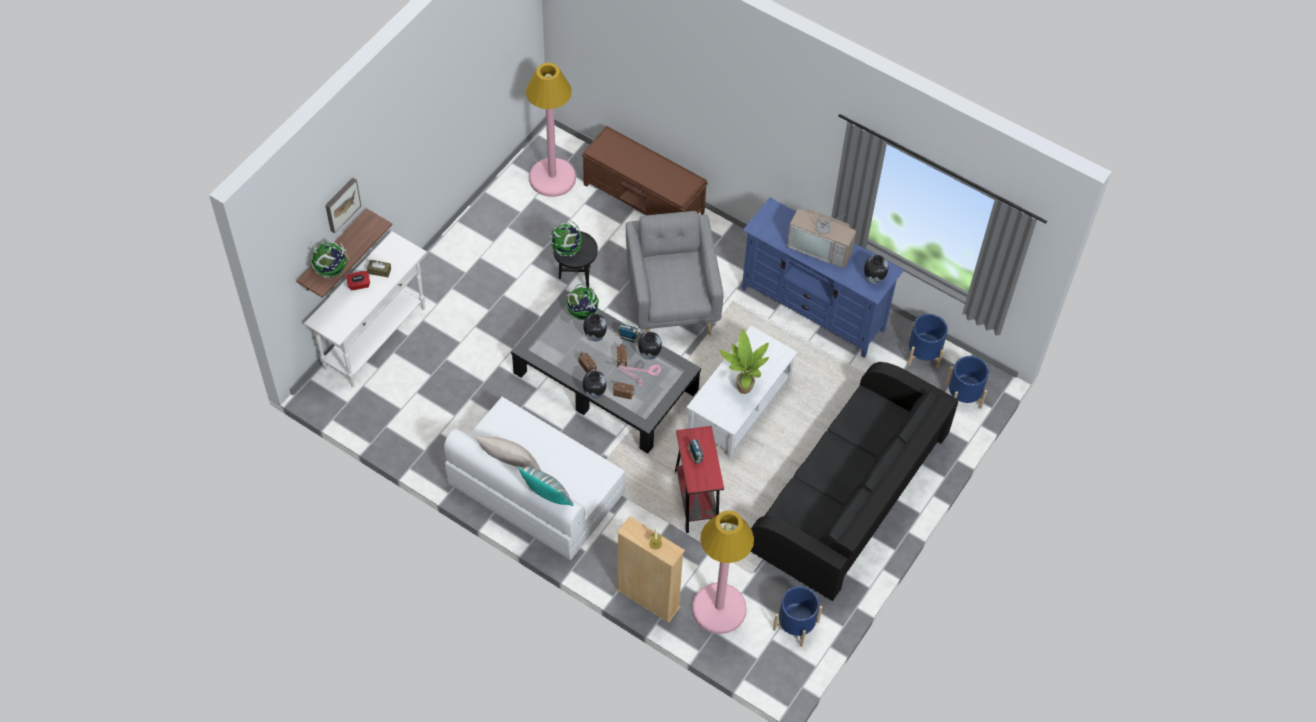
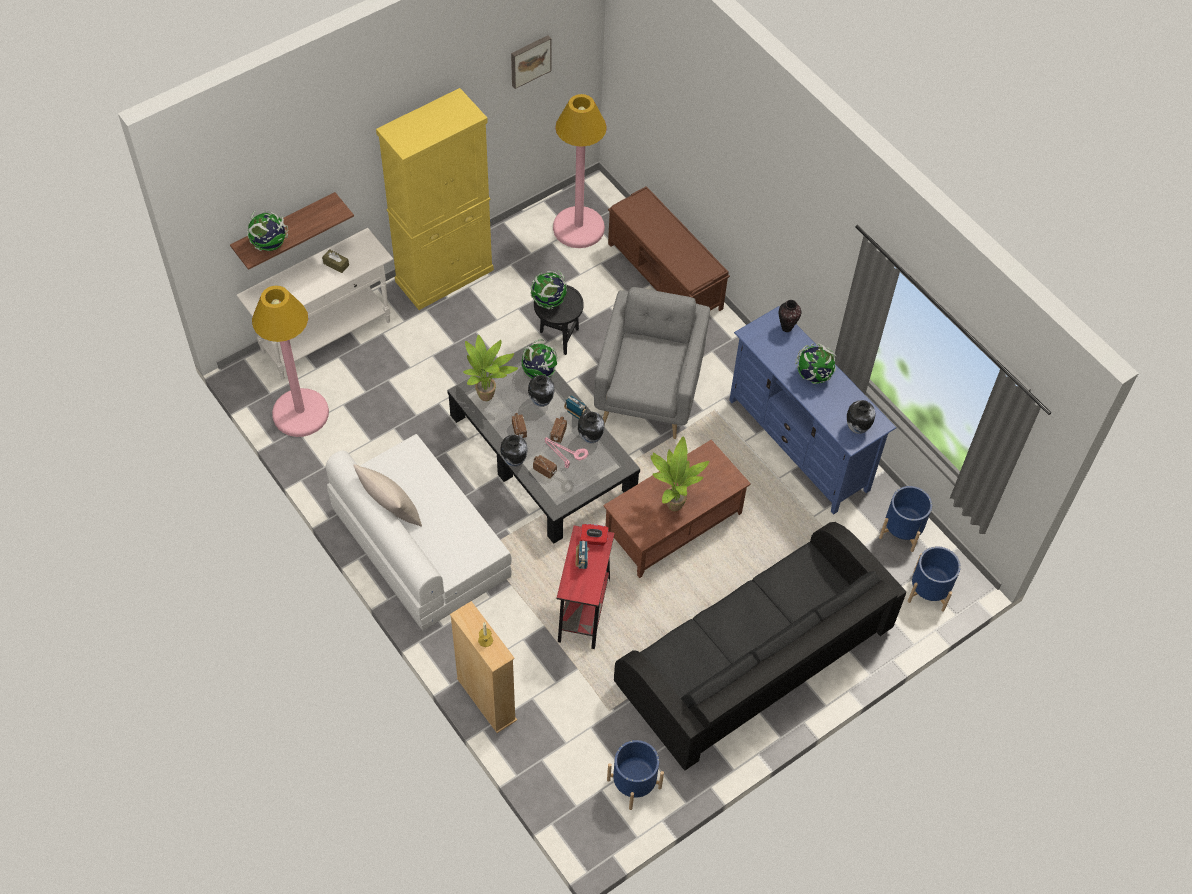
camera: 20 degrees right, 0 degrees up
(341, 204) = (299, 177): picture -> picture (529, 60)
(359, 285) = (309, 272): red tissue box -> red tissue box (594, 539)
(454, 253) = (444, 275): none -> yellow cabinet
(547, 497) = (404, 553): pillow -> none
(548, 345) = (488, 396): none -> potted plant
(719, 609) = (557, 736): pink floor lamp -> pink floor lamp (300, 413)
(740, 407) = (674, 525): white coffee table -> brown coffee table
(783, 213) = (786, 328): none -> vase
(821, 247) = (813, 375): television -> globe

